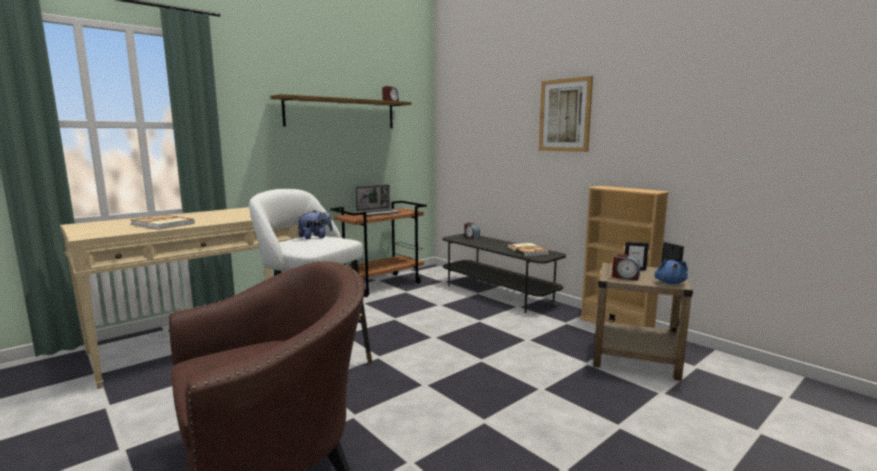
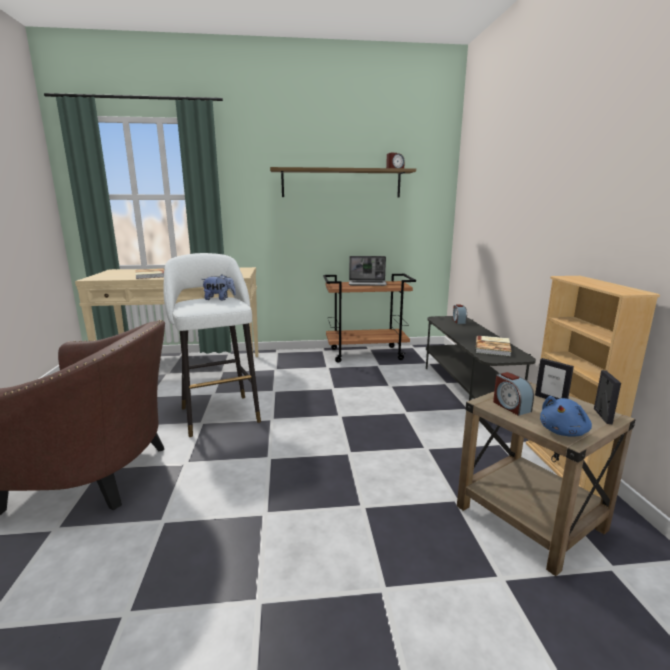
camera: 35 degrees right, 5 degrees up
(564, 115) = (558, 176): picture -> none

